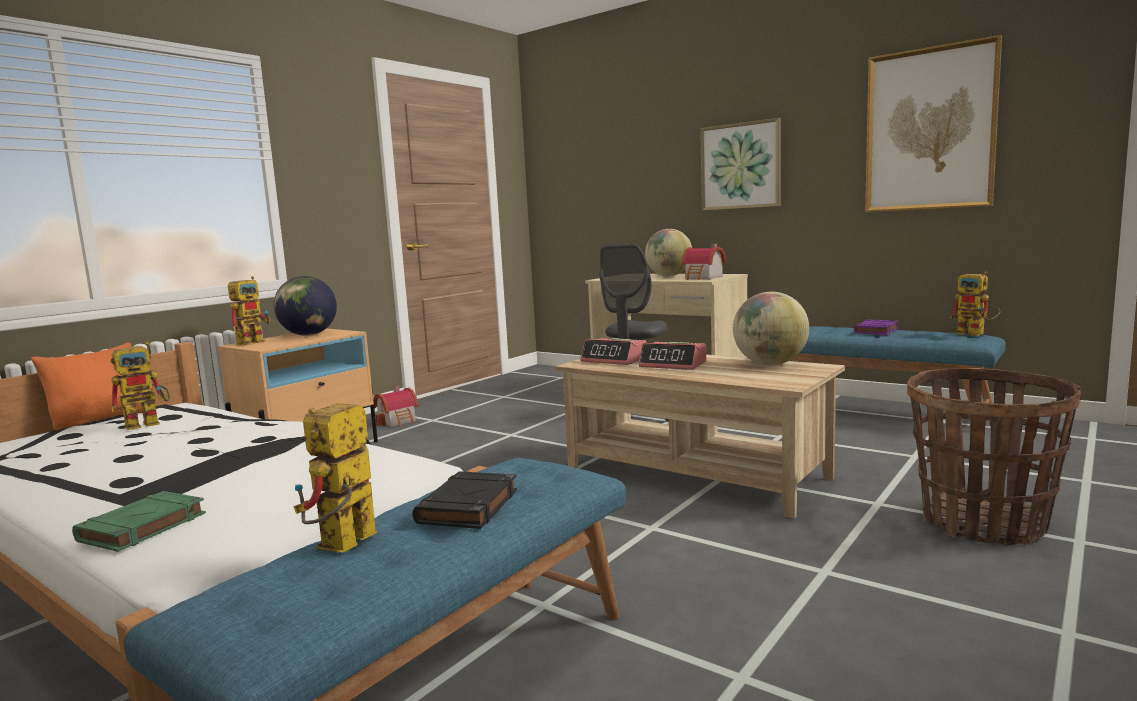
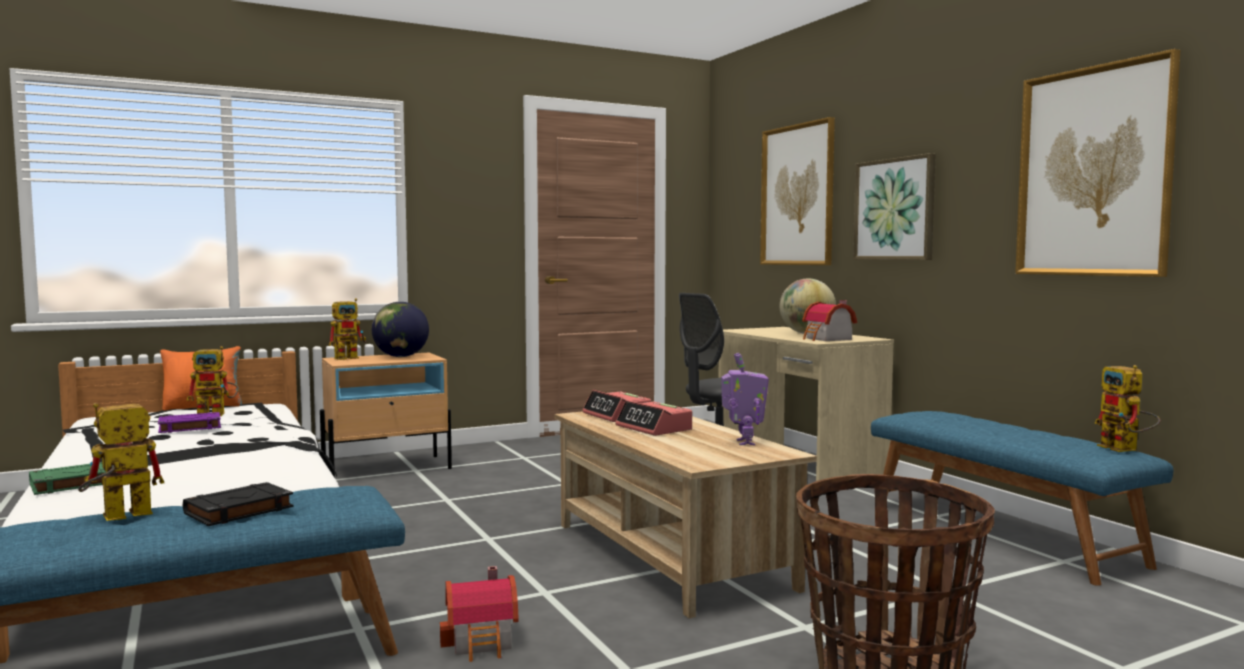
camera: 25 degrees right, 5 degrees down
(399, 421) = (495, 454): toy house -> toy house (484, 641)
(633, 158) = (797, 195): none -> picture
(770, 364) = (743, 442): globe -> toy robot
(876, 331) = (1005, 428): purple book -> purple book (189, 427)

